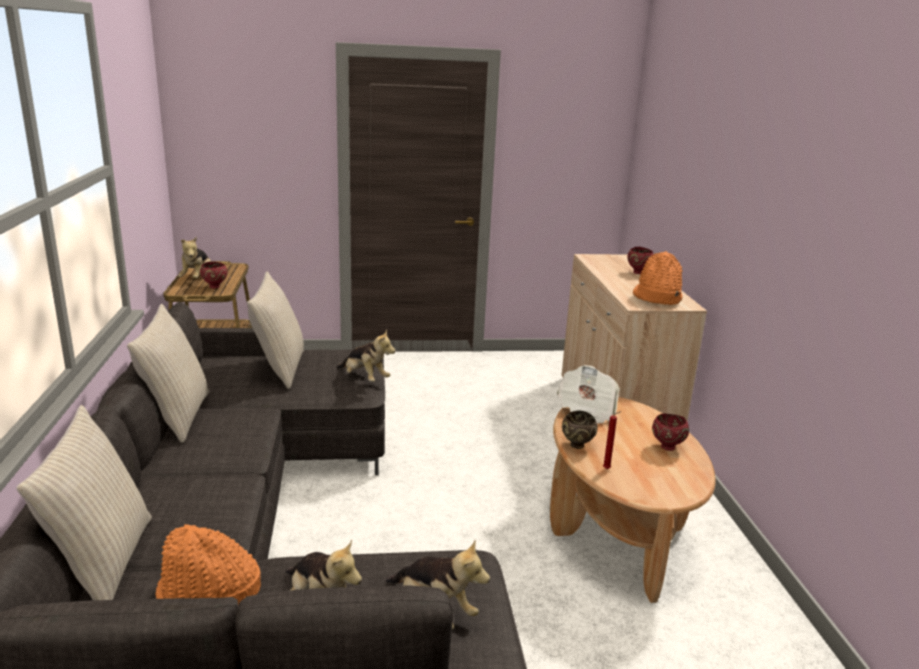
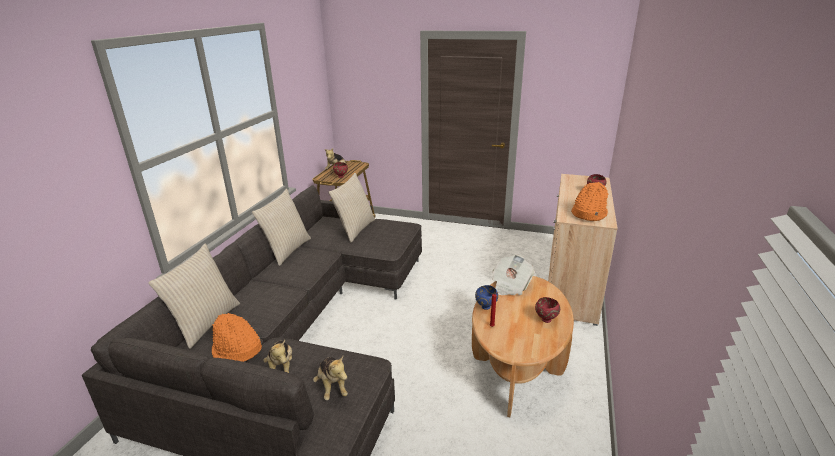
camera: 25 degrees right, 5 degrees up
(364, 378) = (396, 241): plush toy -> none
(577, 446) = (485, 307): brown bowl -> blue bowl

